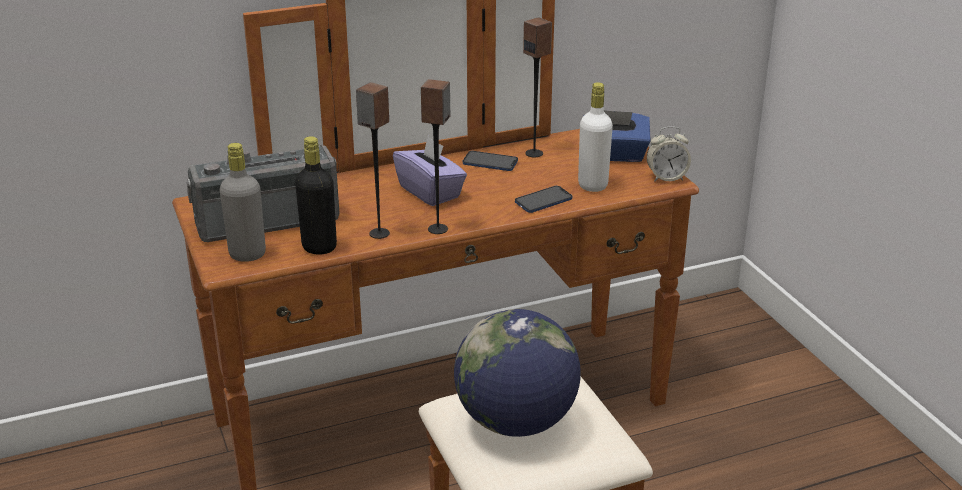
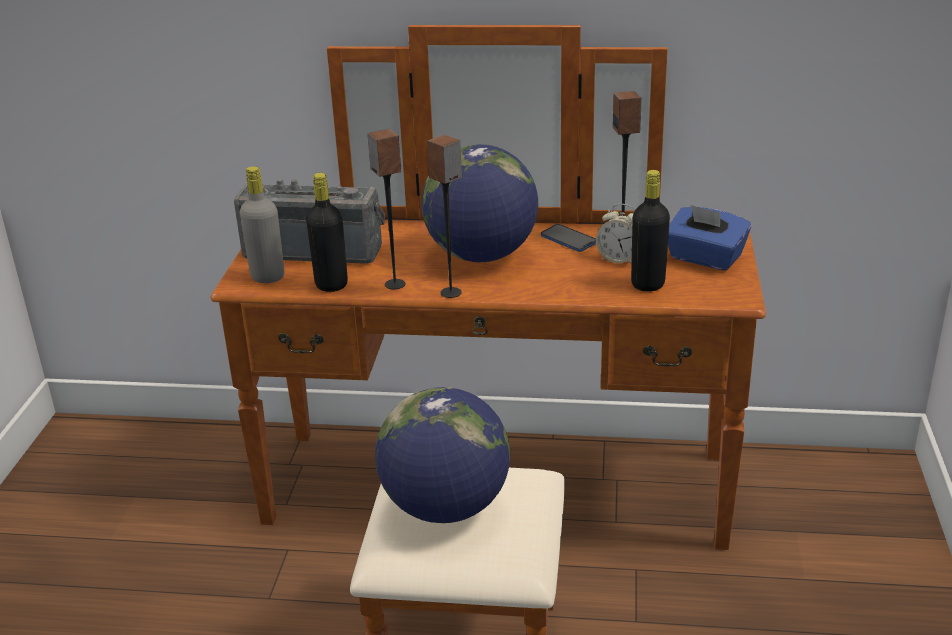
camera: 30 degrees right, 0 degrees up
(430, 192) = (481, 256): purple tissue box -> globe
(543, 201) = (580, 288): phone -> none
(592, 185) = (648, 284): white bottle -> black bottle
(666, 178) = (736, 293): alarm clock -> alarm clock (619, 259)

